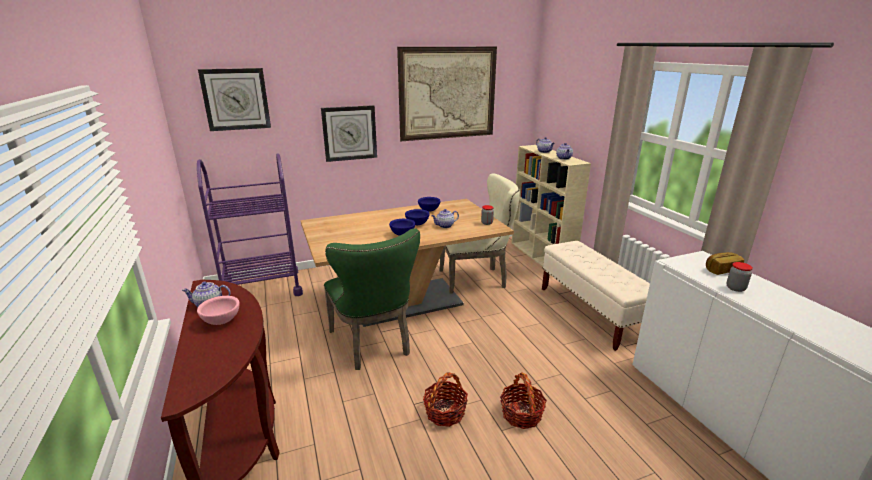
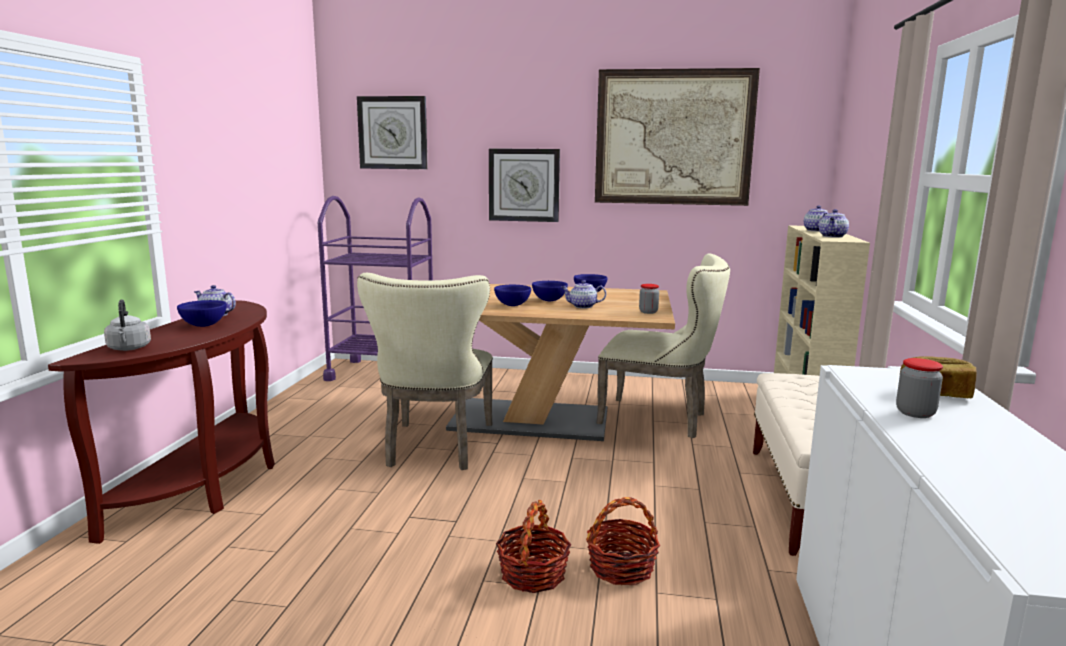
camera: 30 degrees right, 10 degrees down
(205, 371) = (129, 348): none -> grey kettle
(222, 321) = (204, 325): pink bowl -> blue bowl
(373, 344) = (436, 449): green chair -> beige chair
(445, 412) = (435, 537): basket -> basket (621, 568)

